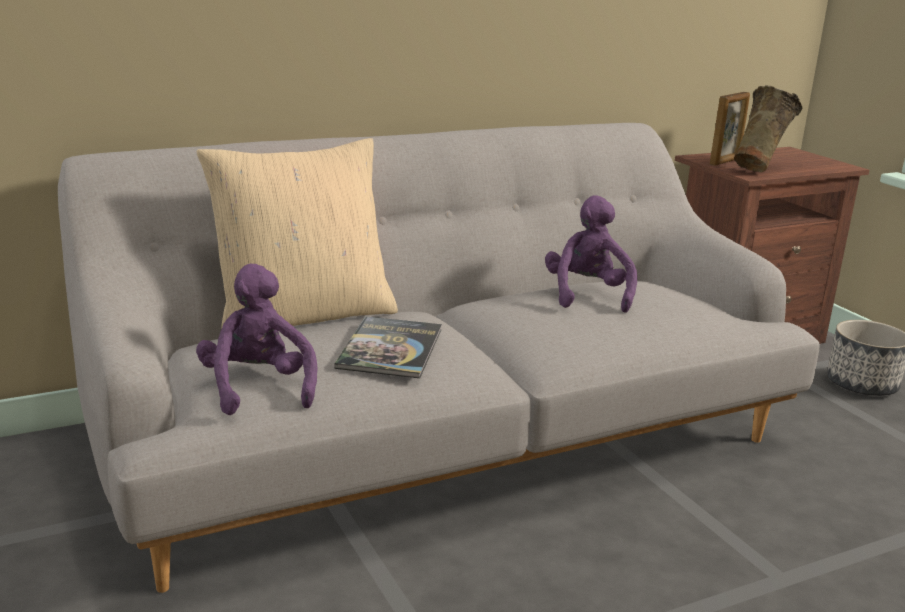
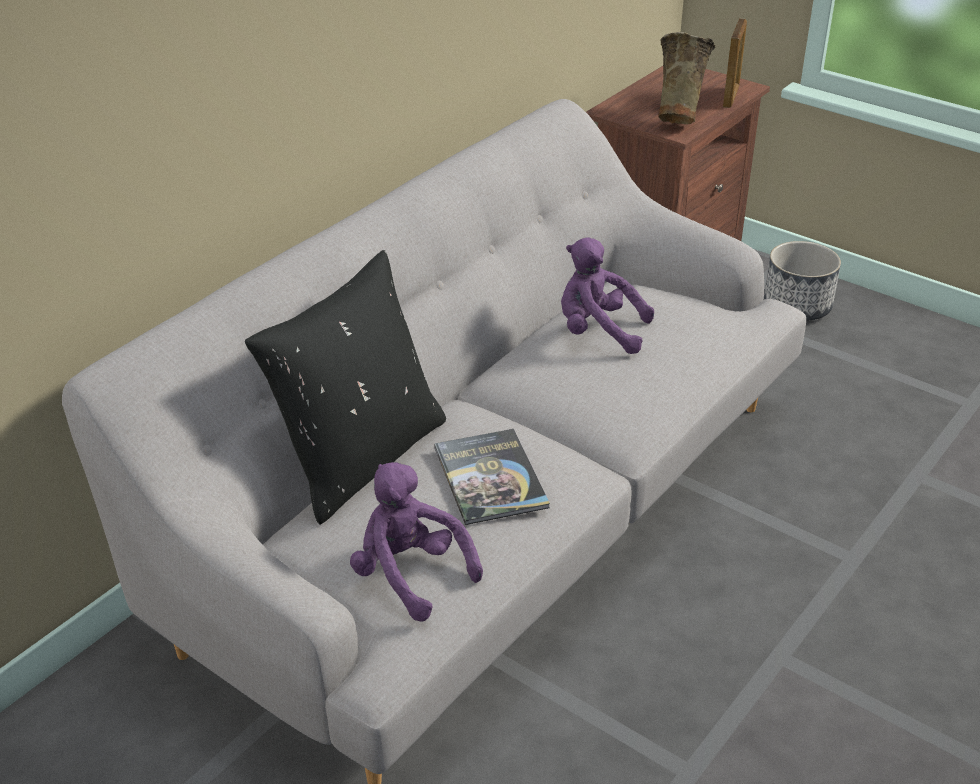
camera: 25 degrees left, 15 degrees up
(303, 315) = (360, 458): beige pillow -> black pillow
(587, 295) = (598, 332): purple plush toy -> purple plush toy turned 45 degrees counterclockwise
(725, 161) = (639, 112): picture frame -> picture frame (731, 97)

